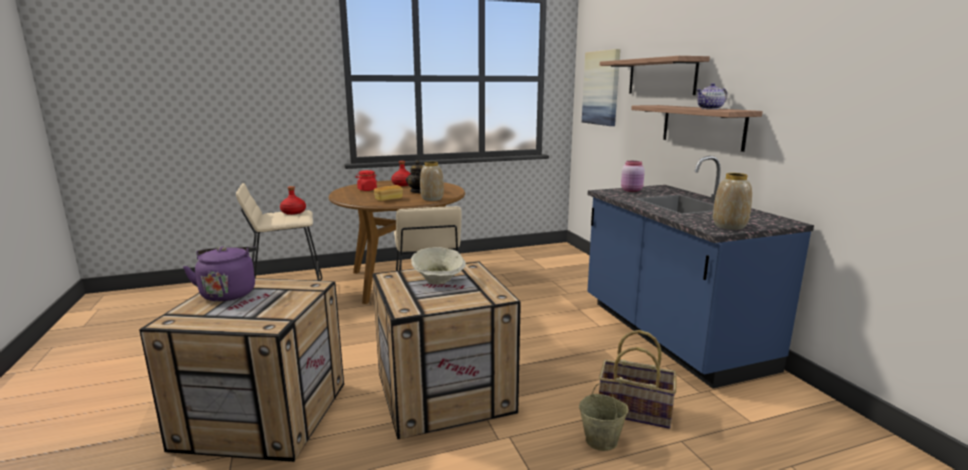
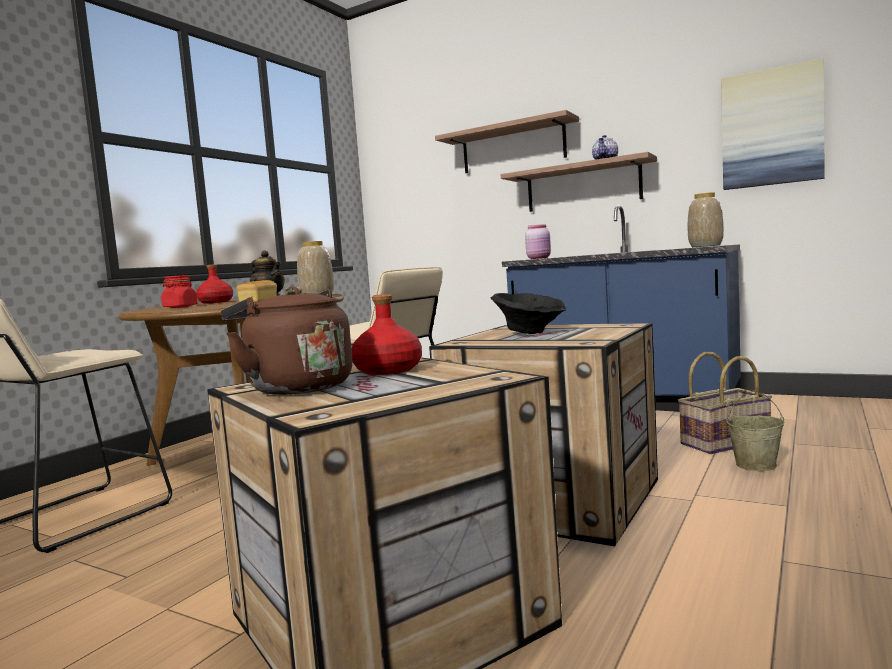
camera: 40 degrees left, 10 degrees down
(228, 293) = (295, 388): purple kettle -> brown kettle
(293, 212) = (69, 352): red bottle -> red bottle (388, 370)
(439, 281) = (530, 333): beige bowl -> black bowl
(601, 88) = (414, 176): picture -> picture (771, 127)

